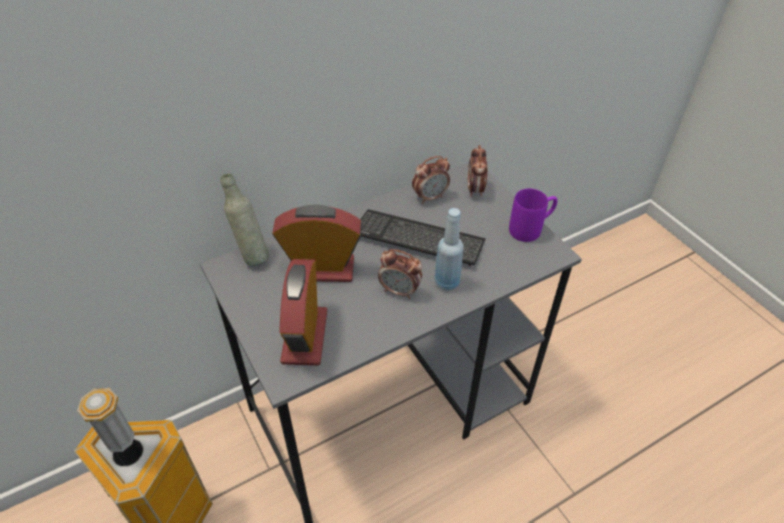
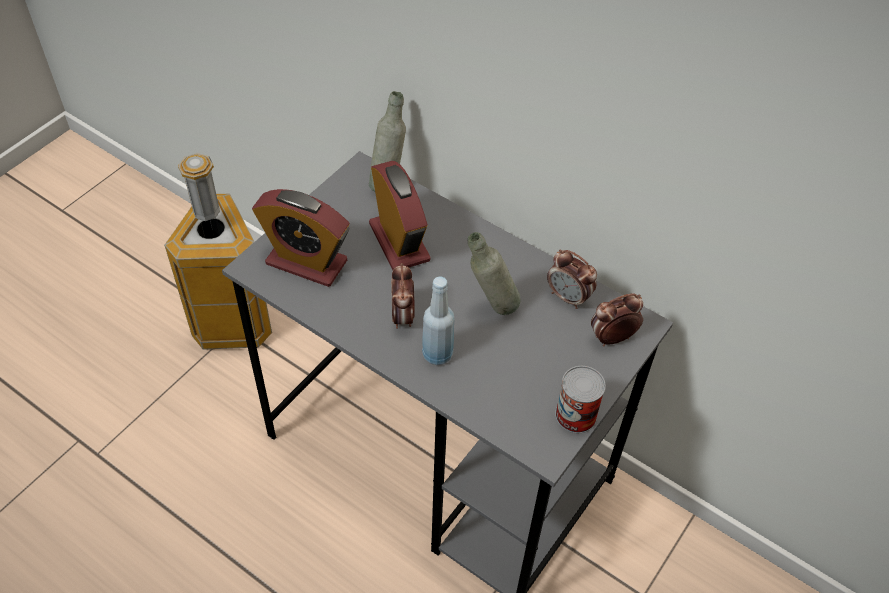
camera: 65 degrees right, 5 degrees up
(305, 337) = (306, 262): alarm clock -> alarm clock turned 135 degrees counterclockwise
(418, 239) = (491, 308): keyboard -> grey bottle
(531, 229) = (575, 415): purple mug -> can

